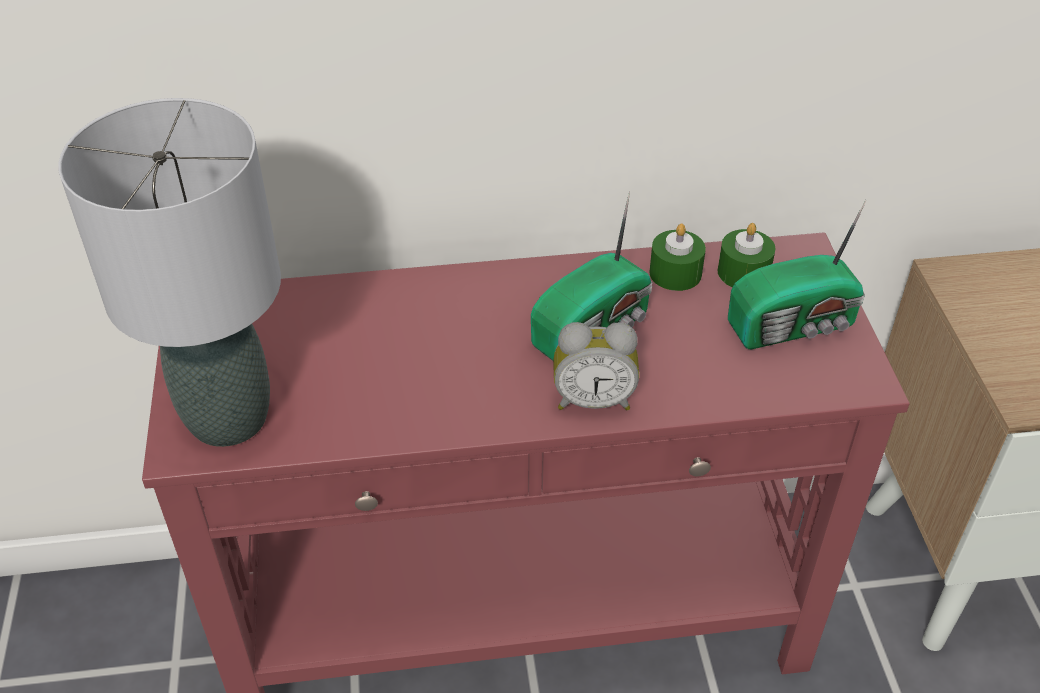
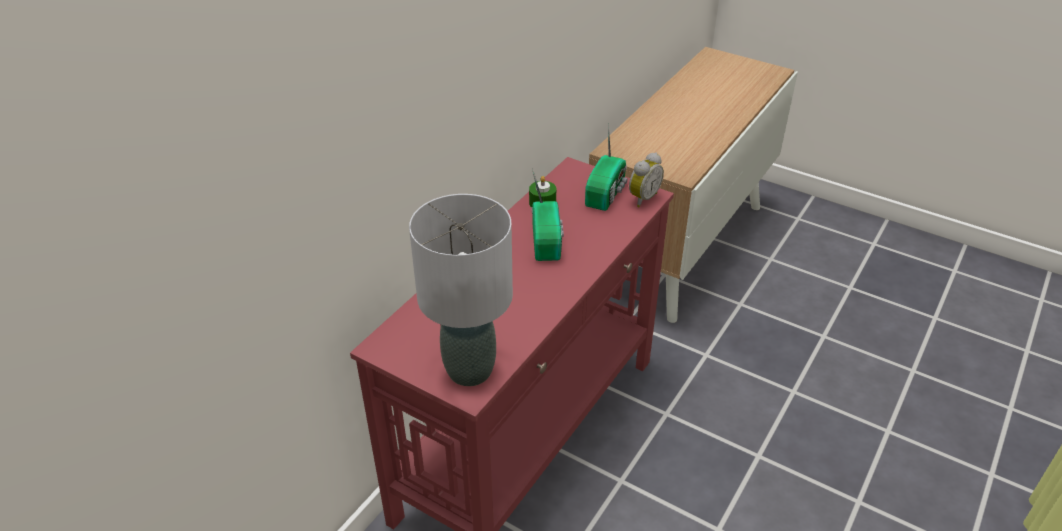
camera: 50 degrees left, 5 degrees down
(593, 399) = (585, 262): alarm clock -> alarm clock (642, 198)
(743, 272) = (564, 187): green candle -> none

